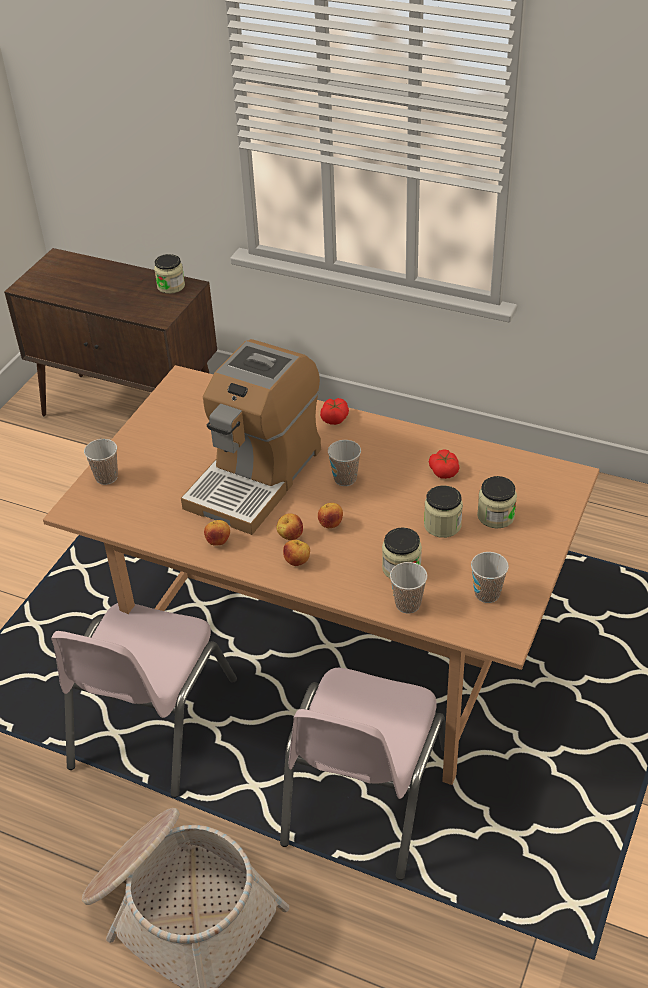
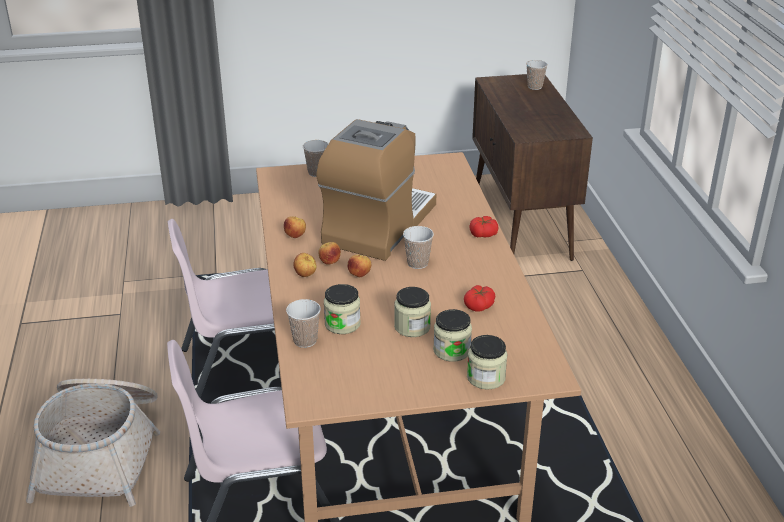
camera: 55 degrees right, 10 degrees down
(171, 286) = (565, 126): jar -> jar (486, 377)
(255, 476) = (378, 226): coffee machine -> coffee machine turned 120 degrees clockwise
(487, 594) = (352, 376): cup -> cup (535, 87)

